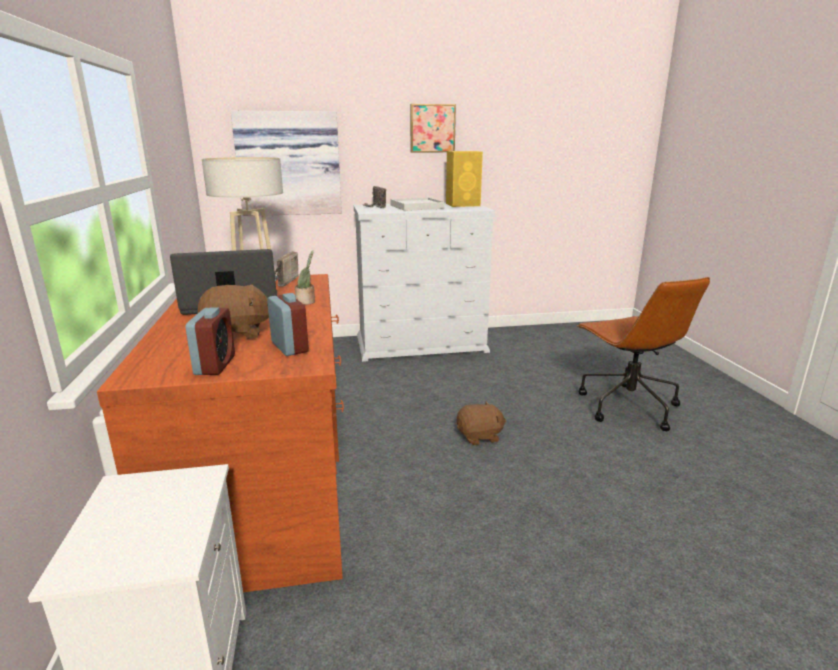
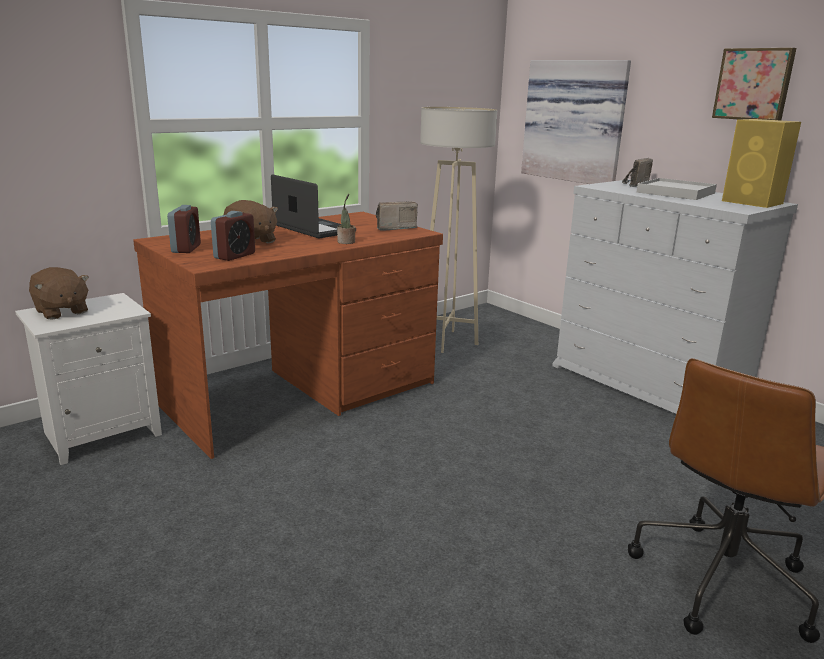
camera: 60 degrees right, 0 degrees up
(215, 365) = (186, 248): alarm clock -> alarm clock turned 60 degrees counterclockwise
(480, 436) = (481, 471): brown plush toy -> brown plush toy (61, 312)

